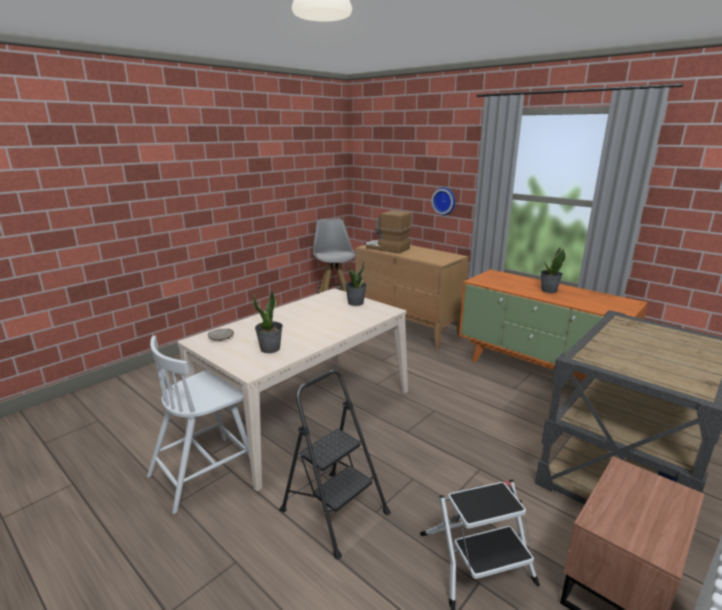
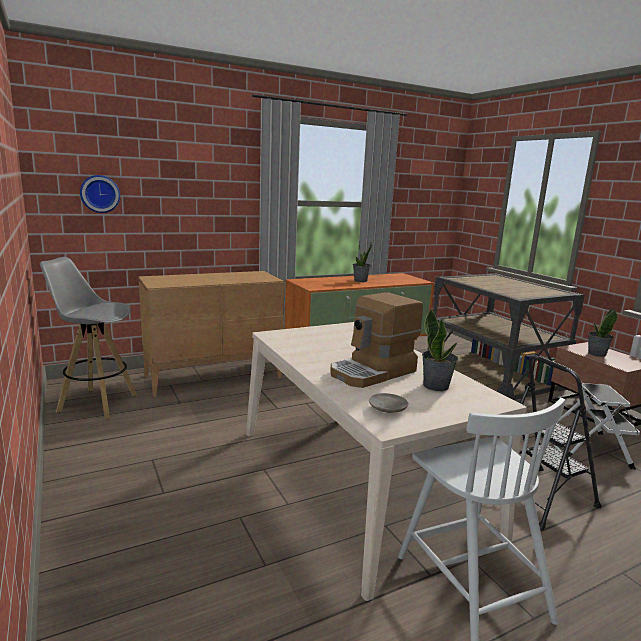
camera: 70 degrees left, 5 degrees down
(355, 303) = (318, 332): potted plant -> potted plant (596, 354)
(387, 248) = (182, 281): coffee machine -> coffee machine (373, 372)
(444, 201) = (211, 214): wall clock -> wall clock (100, 194)

